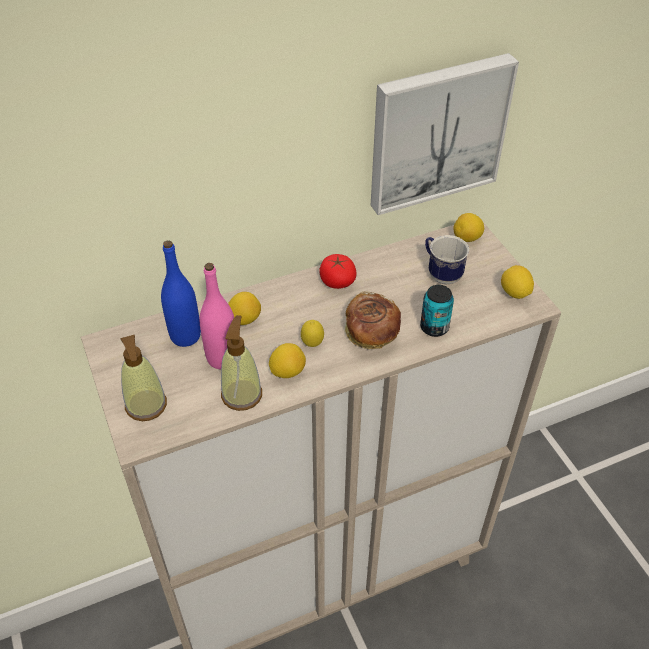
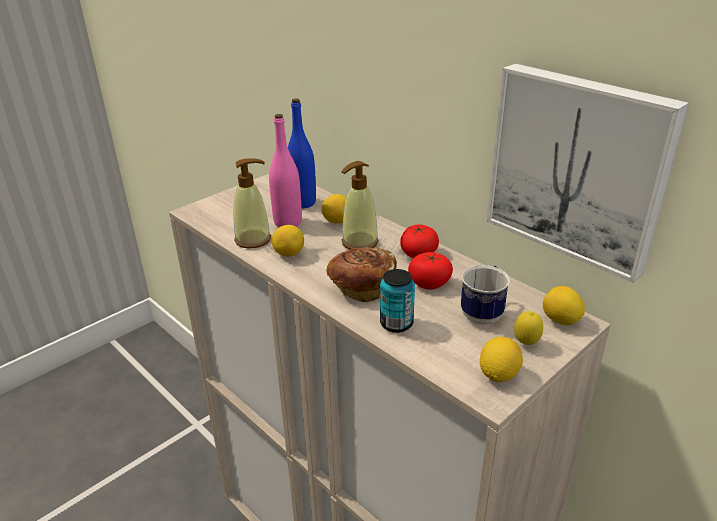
camera: 70 degrees right, 15 degrees down
(146, 405) = (226, 206): soap dispenser -> soap dispenser (359, 242)
(312, 344) = (327, 259): lemon -> lemon (526, 344)
(386, 289) = (429, 283): none -> tomato

